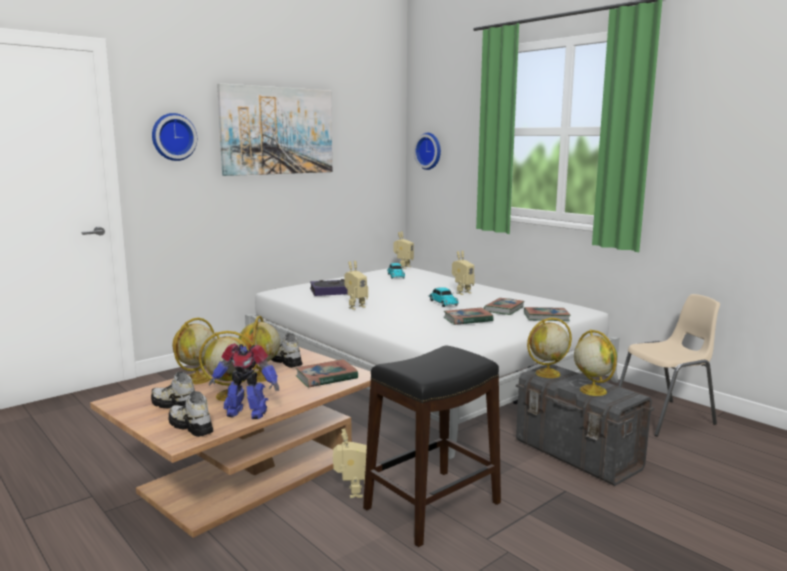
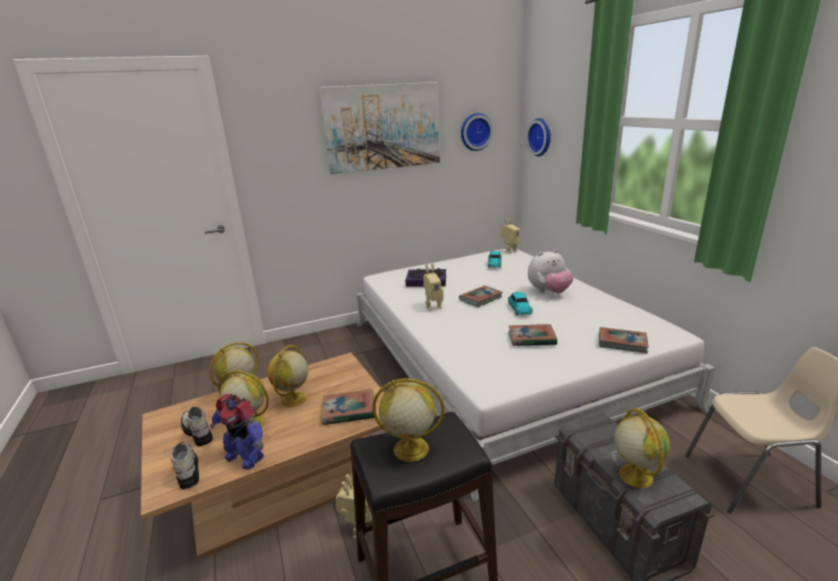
camera: 20 degrees right, 10 degrees up
(173, 137) = (280, 142): wall clock -> wall clock (475, 132)
(285, 361) = (329, 378): shoe -> none
(462, 292) = (548, 292): toy robot -> plush toy
(504, 309) = (580, 324): book -> book (480, 299)
(547, 374) = (591, 432): globe -> globe (409, 449)

